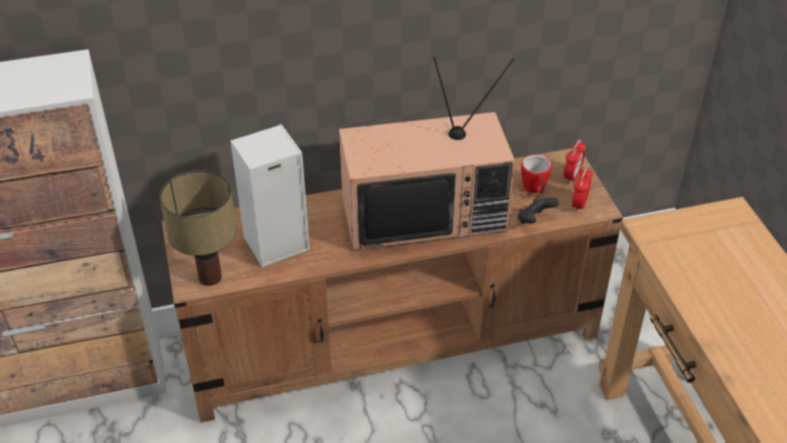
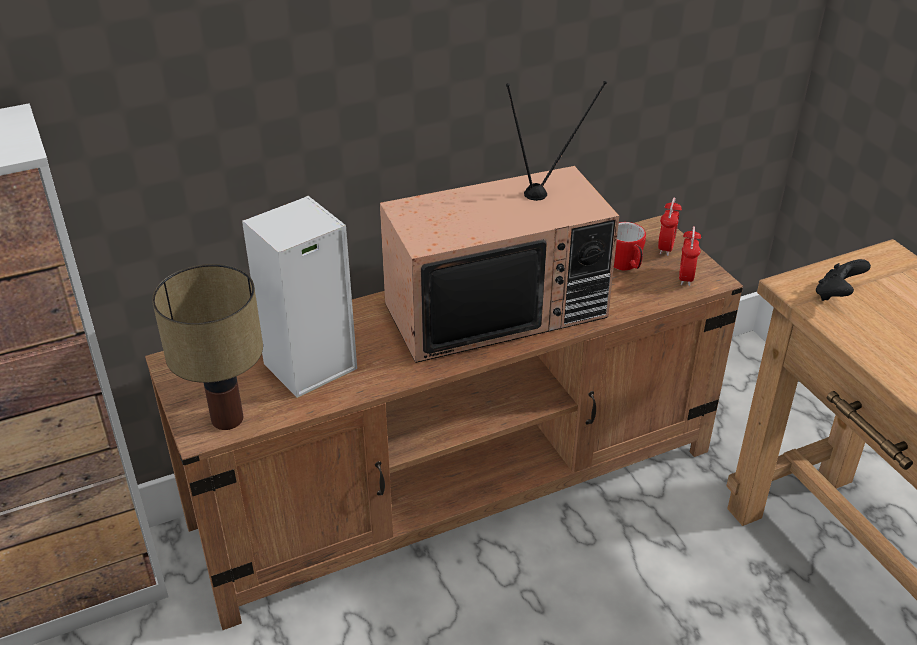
camera: 10 degrees left, 5 degrees down
(534, 220) = (637, 301): black game controller -> black game controller (836, 295)

